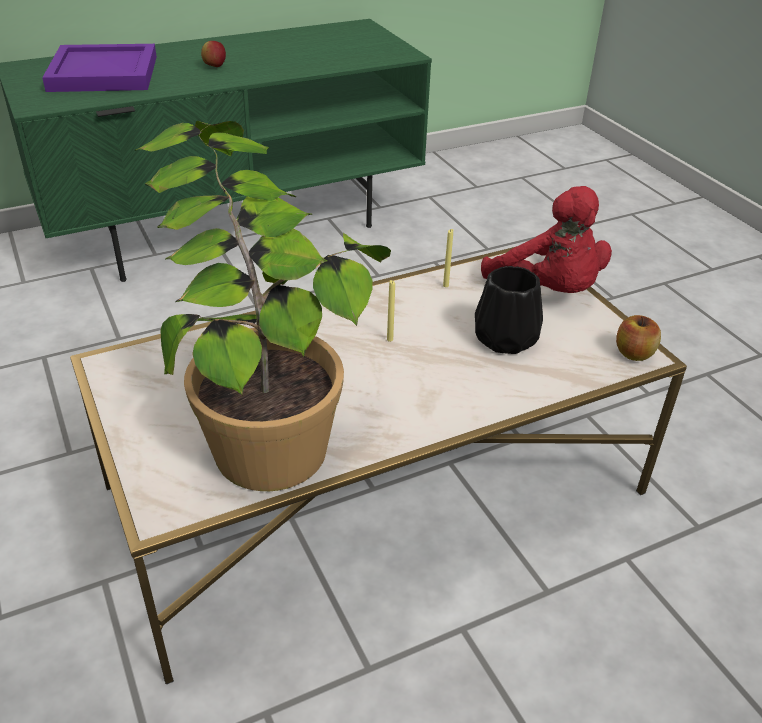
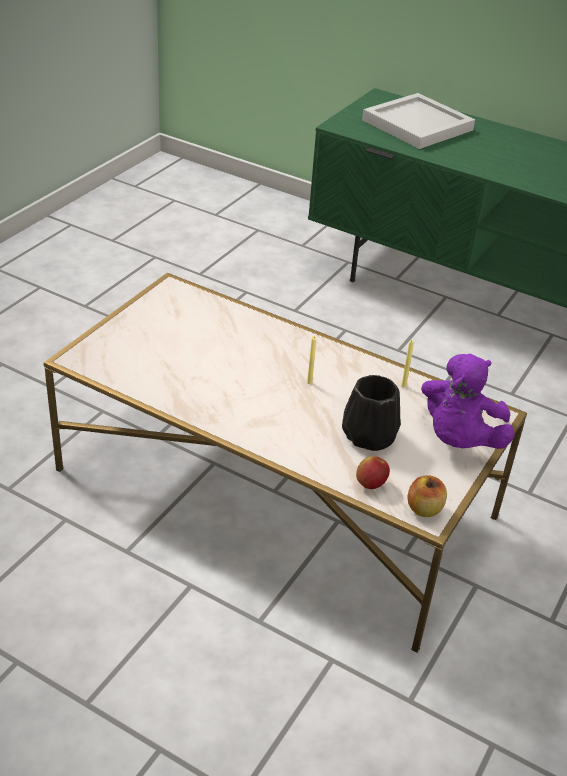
camera: 55 degrees right, 0 degrees up
(105, 73) = (419, 125): purple tray -> white tray
(214, 66) = (494, 156): apple -> apple (371, 484)
(262, 411) = (186, 358): potted plant -> none
(548, 291) = (459, 439): red plush toy -> purple plush toy

